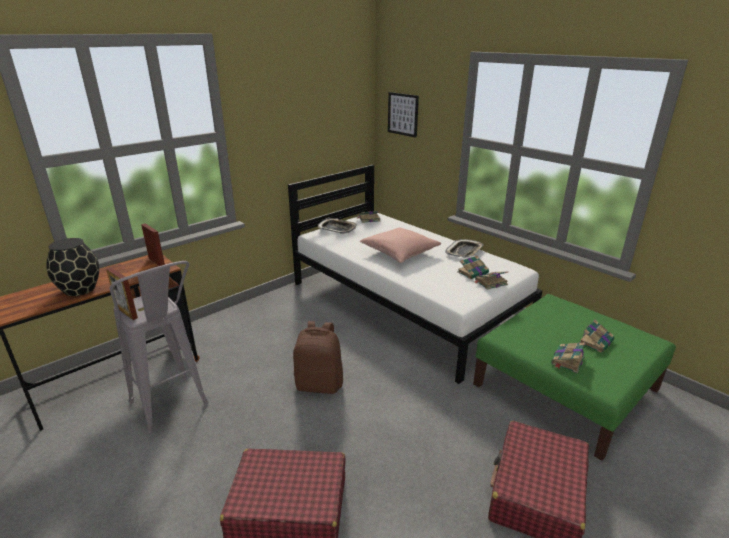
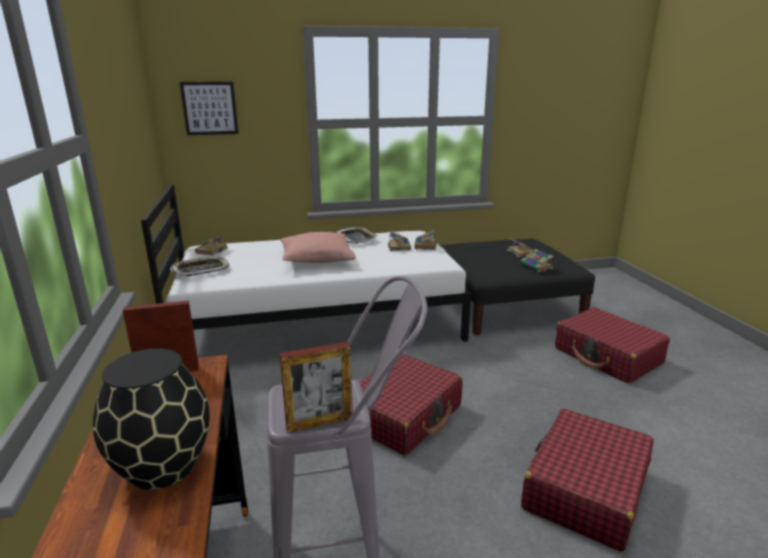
camera: 60 degrees left, 5 degrees down
(320, 384) = (404, 415): brown backpack -> red suitcase
(564, 387) = (504, 304): green ottoman -> black ottoman

